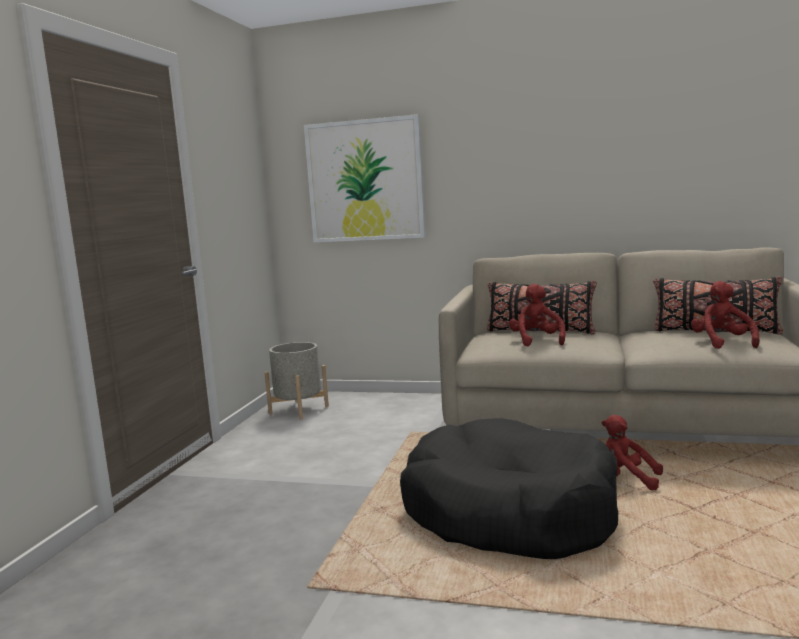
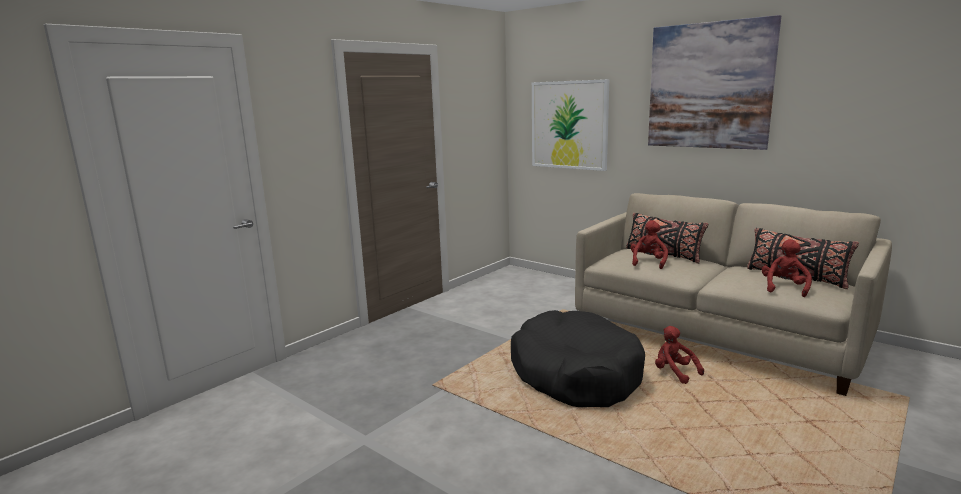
camera: 25 degrees right, 5 degrees up
(299, 410) = (506, 280): grey planter -> none
(554, 116) = (709, 86): none -> picture

